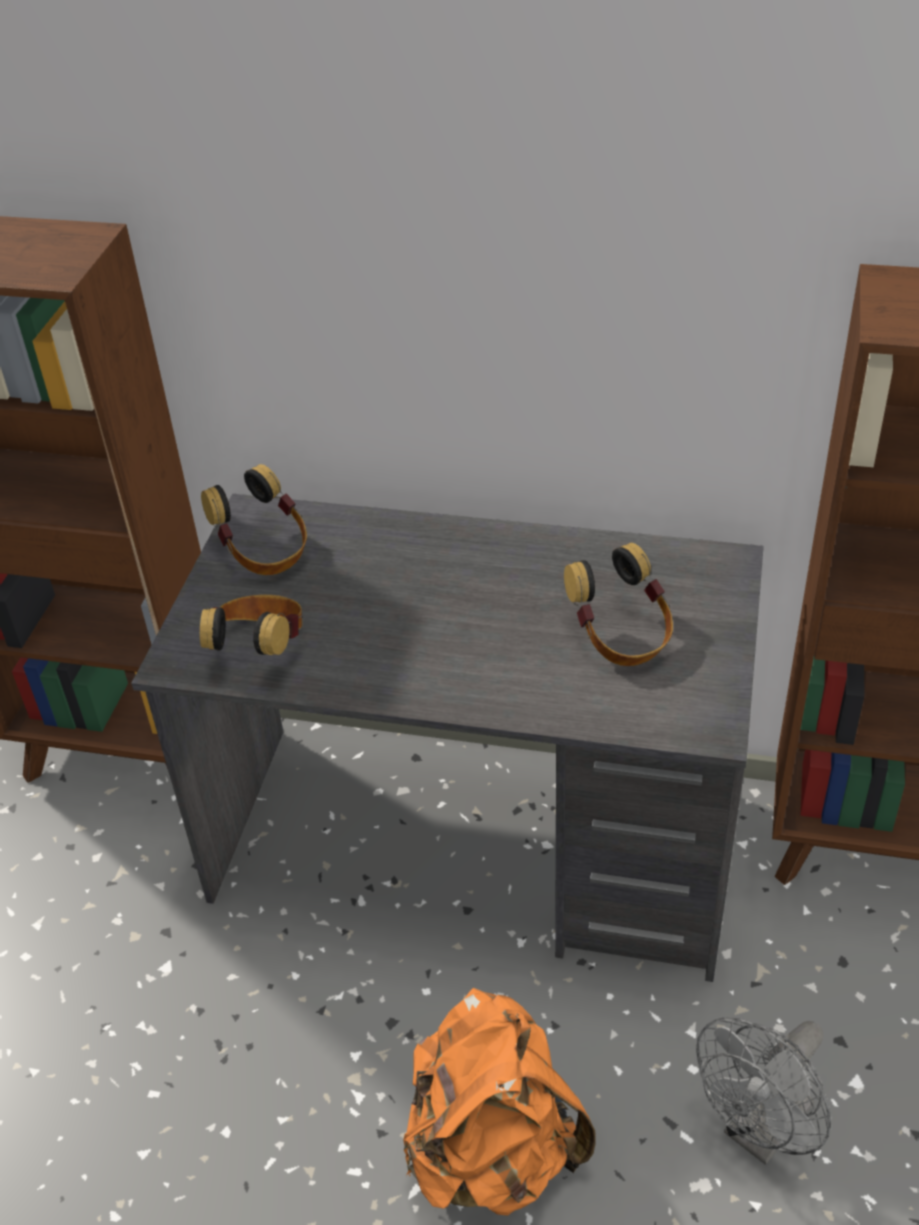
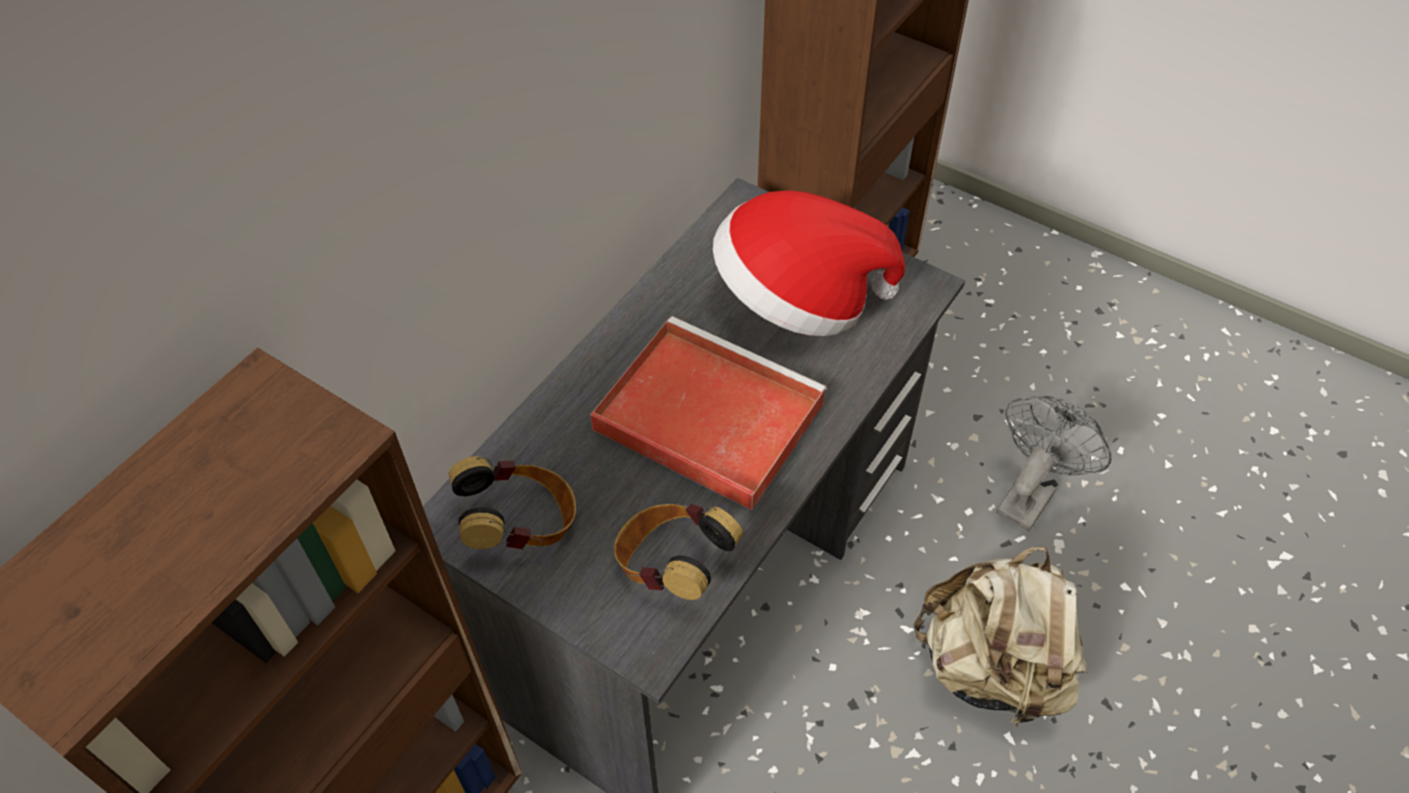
camera: 70 degrees left, 10 degrees up
(435, 618) = (704, 415): none -> red tray
(493, 1149) = (992, 668): orange backpack -> beige backpack
(621, 637) = (798, 300): headphones -> hat
(761, 1132) = (1030, 493): grey fan -> grey fan turned 120 degrees counterclockwise

